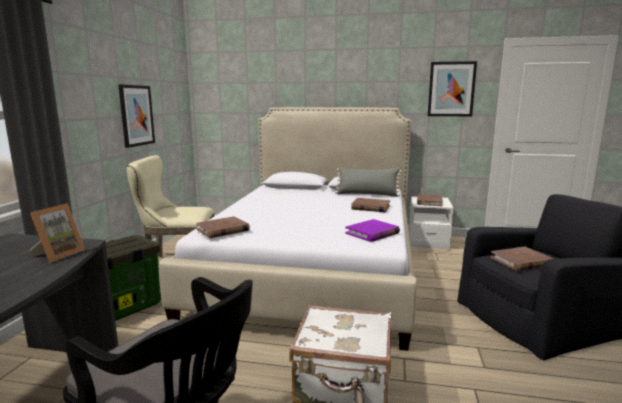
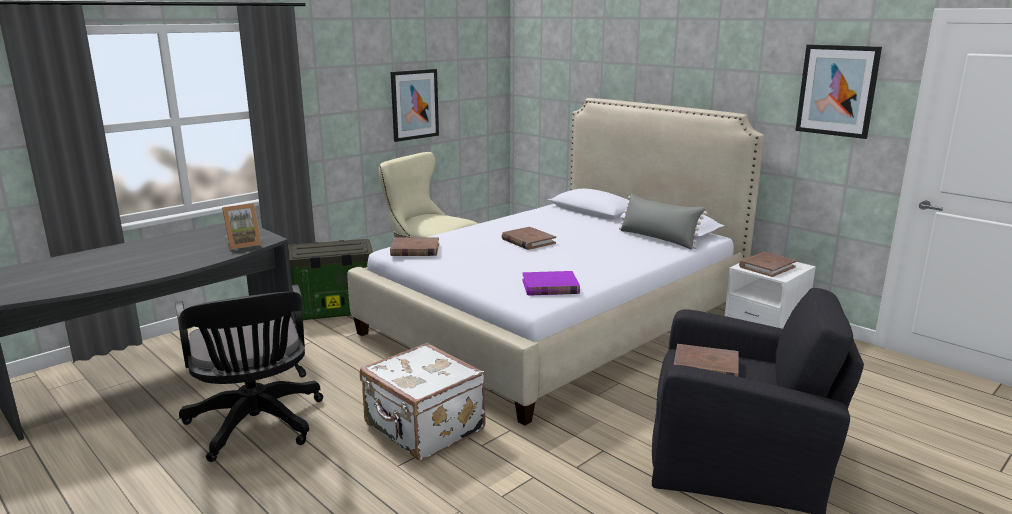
camera: 35 degrees right, 5 degrees up
(370, 207) = (620, 257): brown book -> brown book (528, 241)

